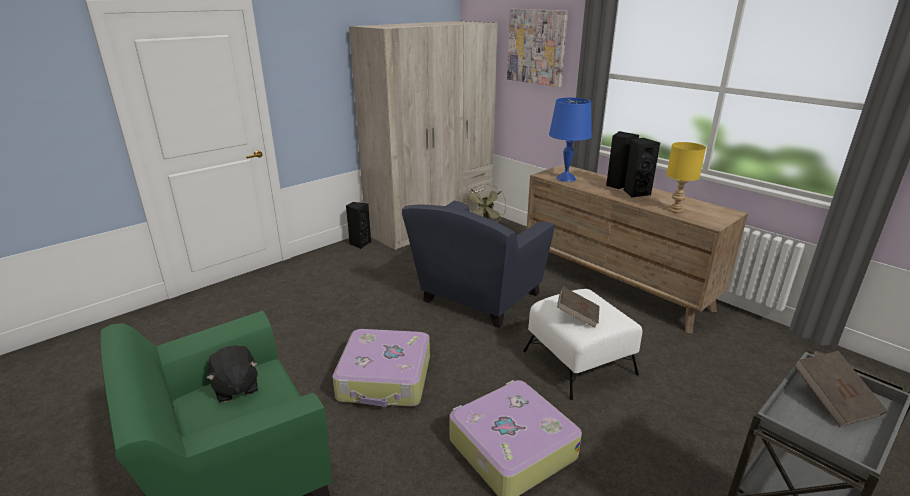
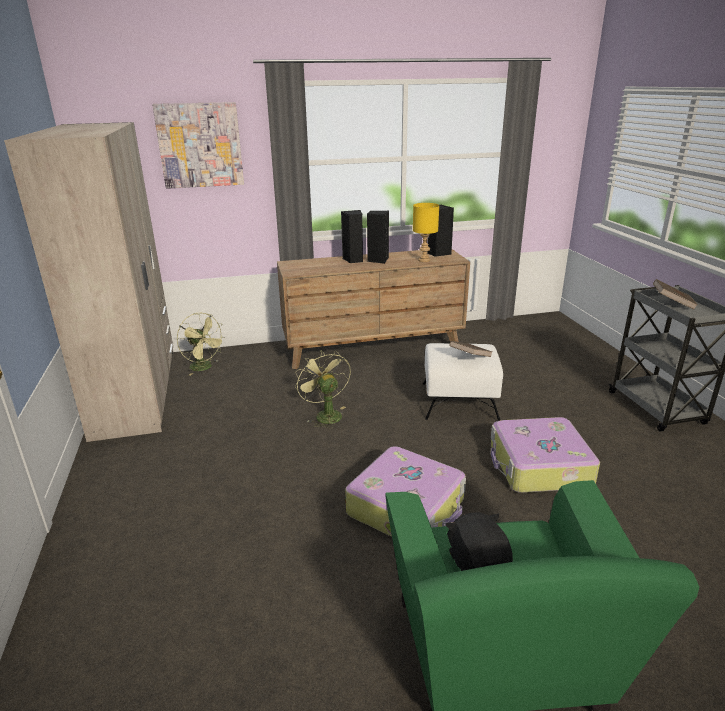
camera: 60 degrees left, 0 degrees up
(236, 387) = (477, 563): black plush toy -> black plush toy turned 105 degrees counterclockwise
(359, 244) = (105, 453): black speaker -> black speaker (438, 253)
(476, 299) = (325, 414): blue armchair -> green fan
(566, 178) = (313, 269): blue table lamp -> none

